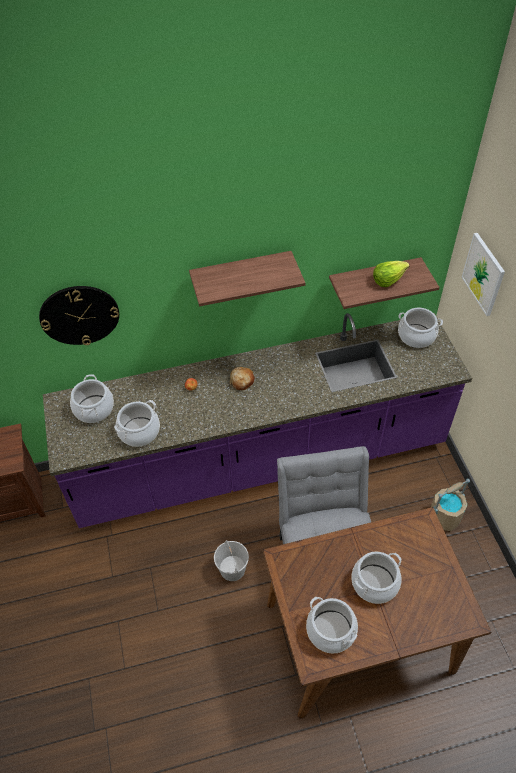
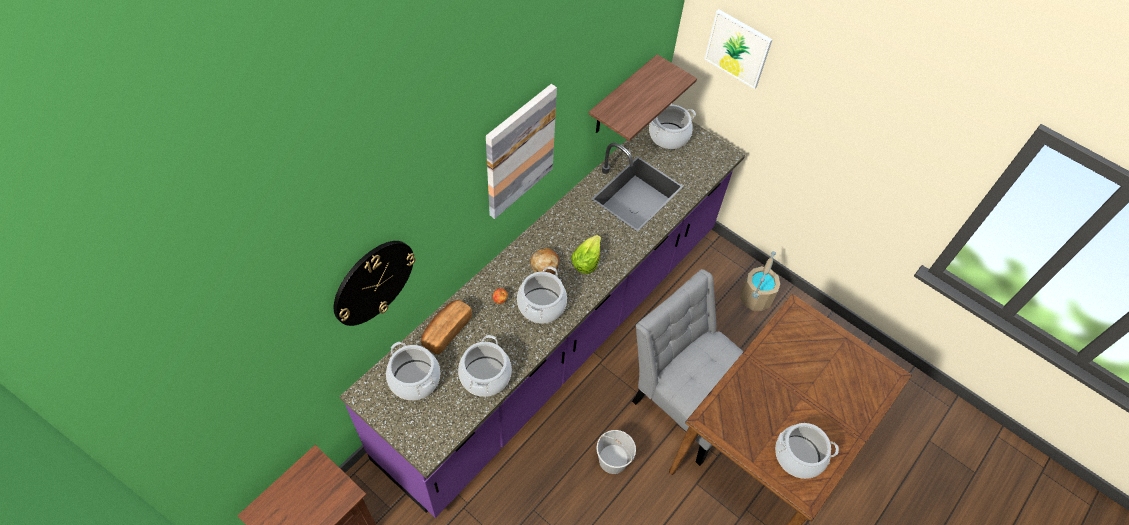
camera: 40 degrees left, 5 degrees up
(139, 389) = (446, 331): none -> bread
(241, 275) = (519, 151): shelf -> picture
(375, 583) = (800, 391): cooking pot -> cooking pot (541, 305)
(388, 279) = (647, 91): lettuce -> lettuce (586, 260)

